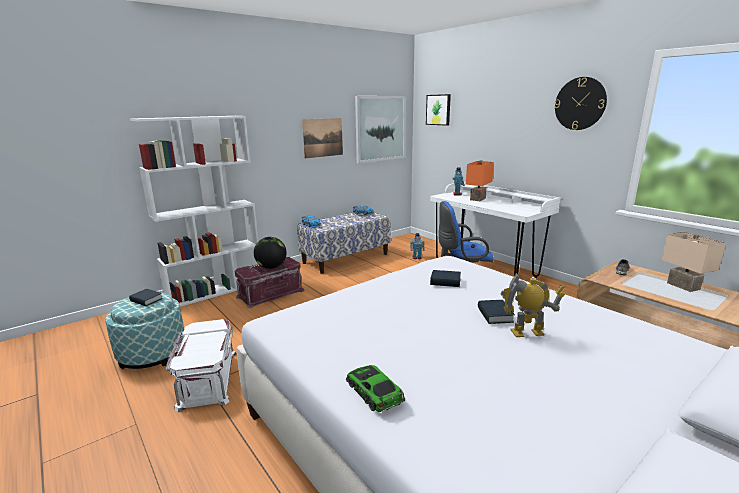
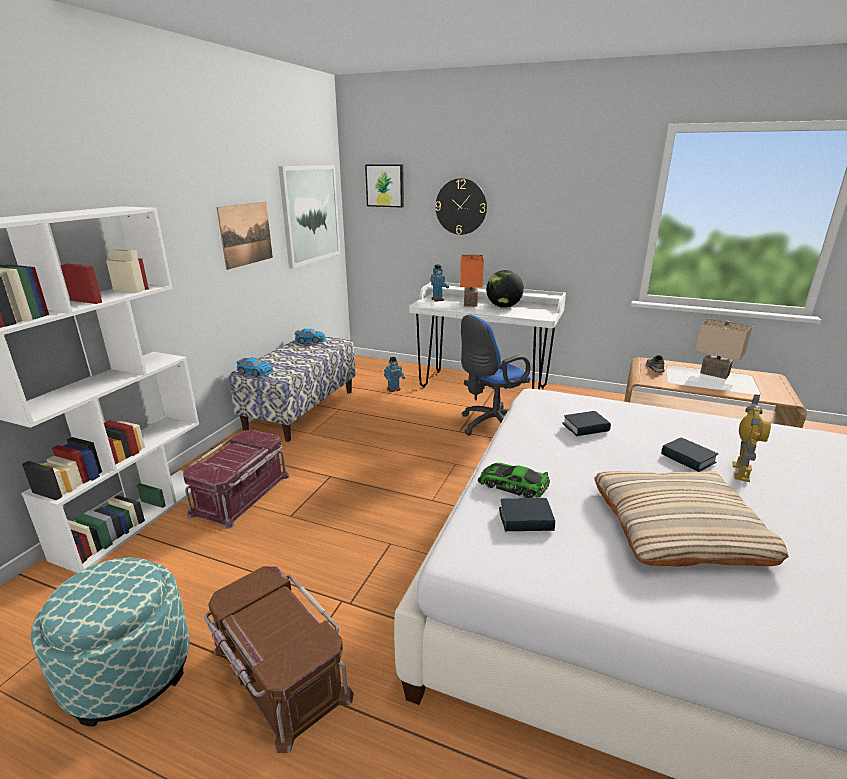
camera: 30 degrees left, 5 degrees up
(146, 300) = (110, 584): book -> book (526, 520)
(207, 378) = (278, 673): white storage box -> brown storage box
(271, 267) = (241, 454): globe -> globe (503, 307)
(373, 391) = (728, 611): toy car -> toy car (512, 485)
(419, 345) = (677, 525): none -> beige pillow
(527, 333) = (741, 472): toy robot -> toy robot turned 150 degrees clockwise
(580, 103) = (584, 182): wall clock -> wall clock (461, 206)

